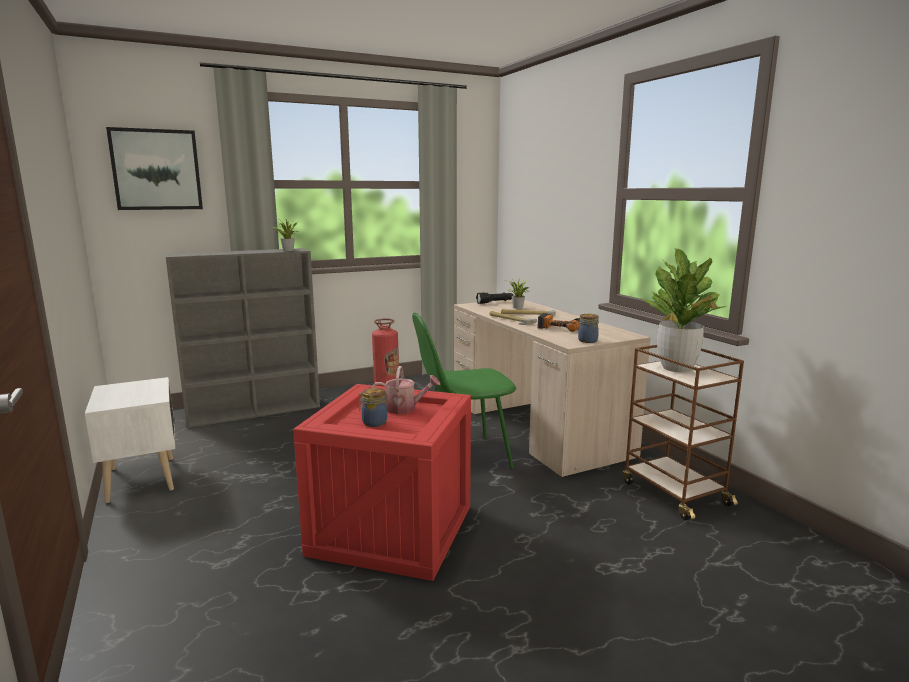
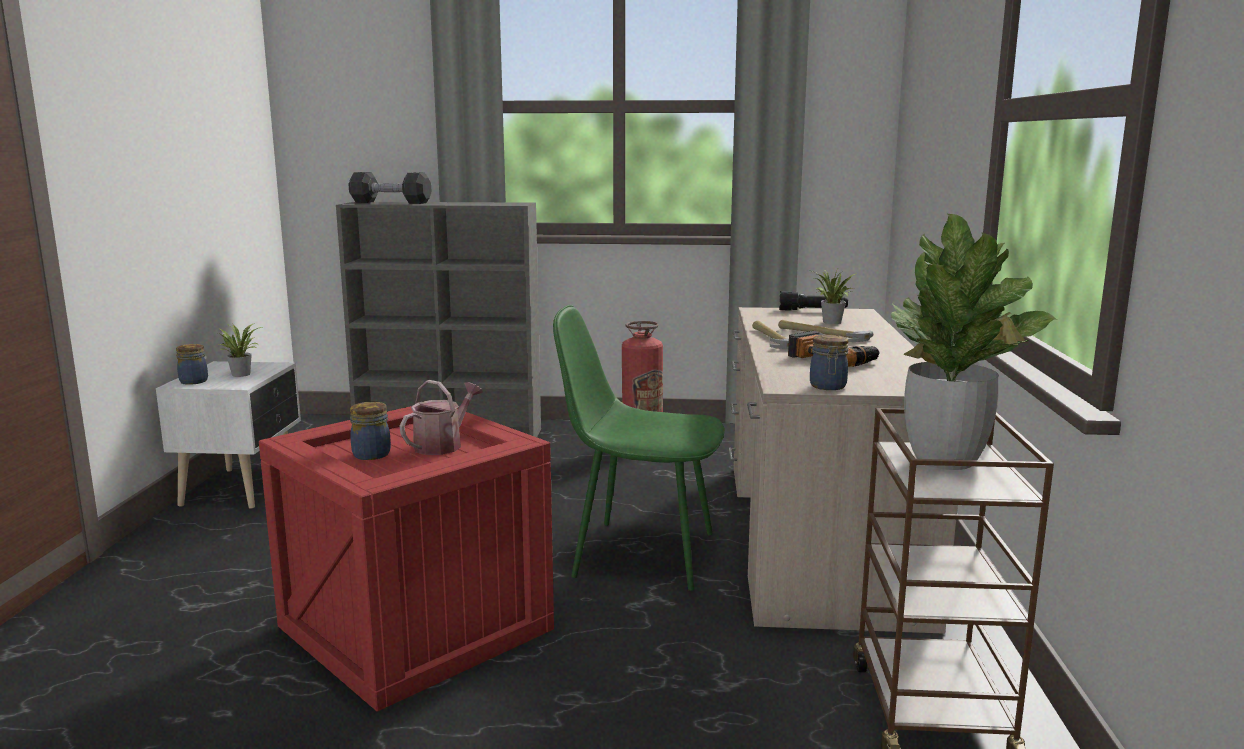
camera: 30 degrees right, 0 degrees up
(109, 403) = (193, 381): none -> jar
(156, 170) = (359, 89): picture -> none
(203, 253) = (391, 202): none -> black dumbbell
(287, 250) = (501, 204): potted plant -> potted plant (241, 374)
(405, 409) = (442, 445): watering can -> watering can turned 90 degrees counterclockwise

